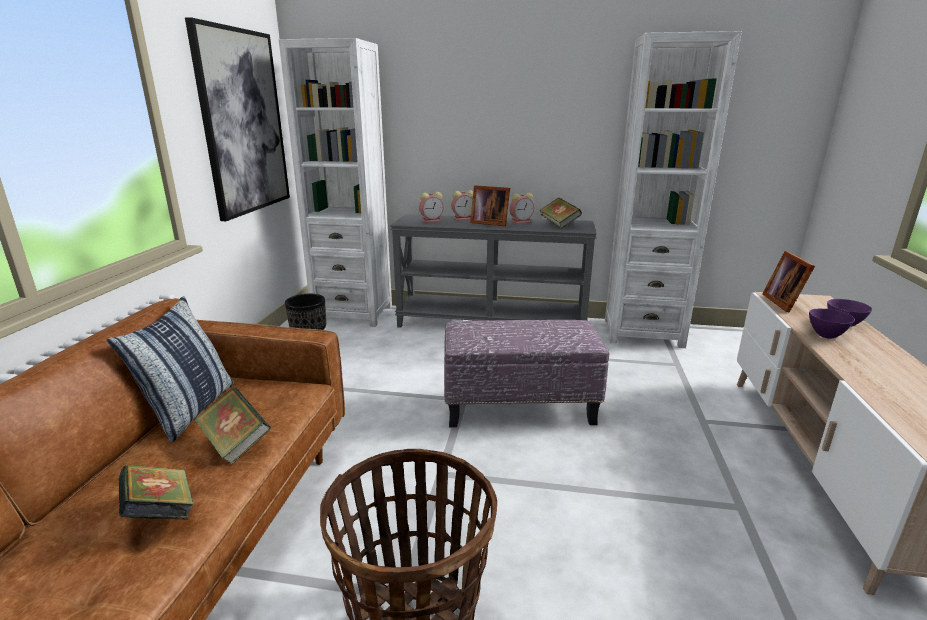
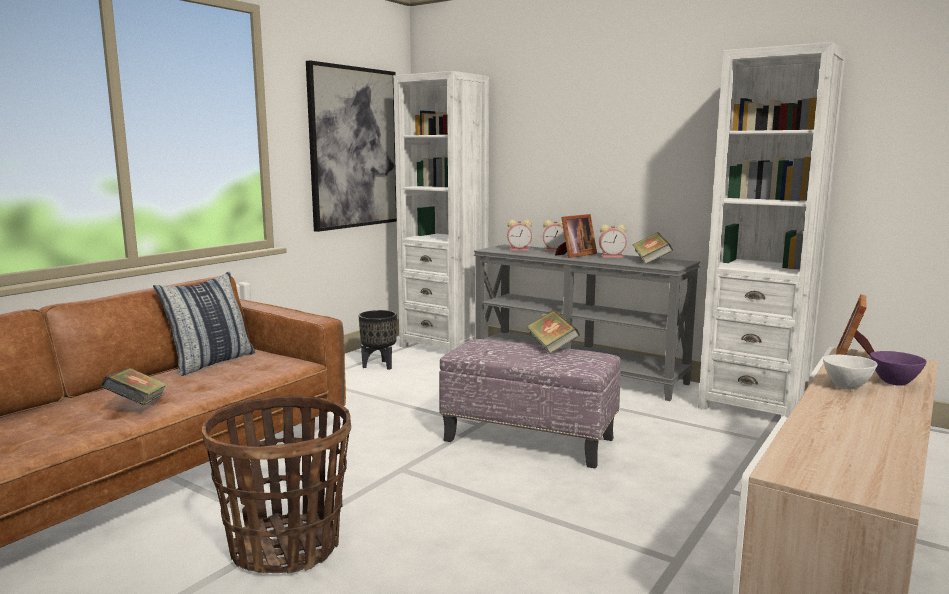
camera: 25 degrees right, 10 degrees down
(235, 443) = (218, 382): book -> book (551, 347)
(489, 223) = (574, 255): picture frame -> picture frame turned 90 degrees counterclockwise
(825, 335) = (846, 387): purple bowl -> white bowl

